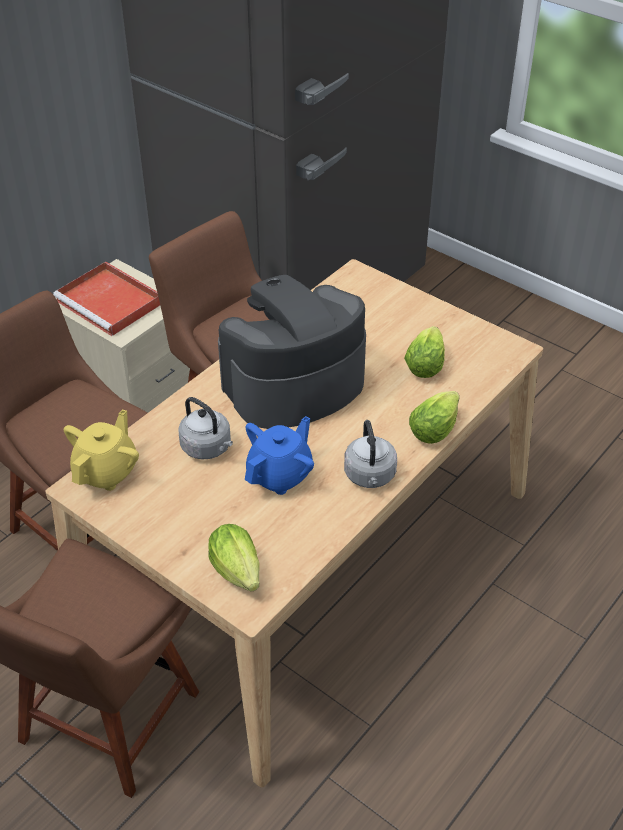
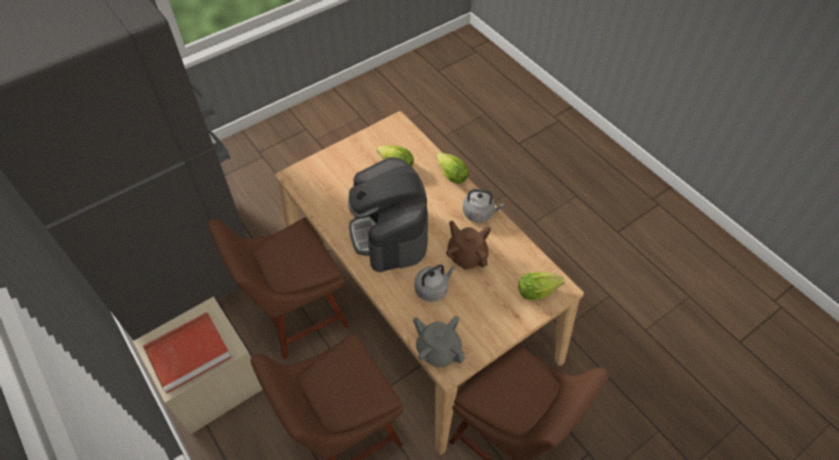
camera: 75 degrees left, 10 degrees up
(106, 472) = (438, 350): yellow teapot -> grey teapot
(280, 475) = (467, 255): blue teapot -> brown teapot

